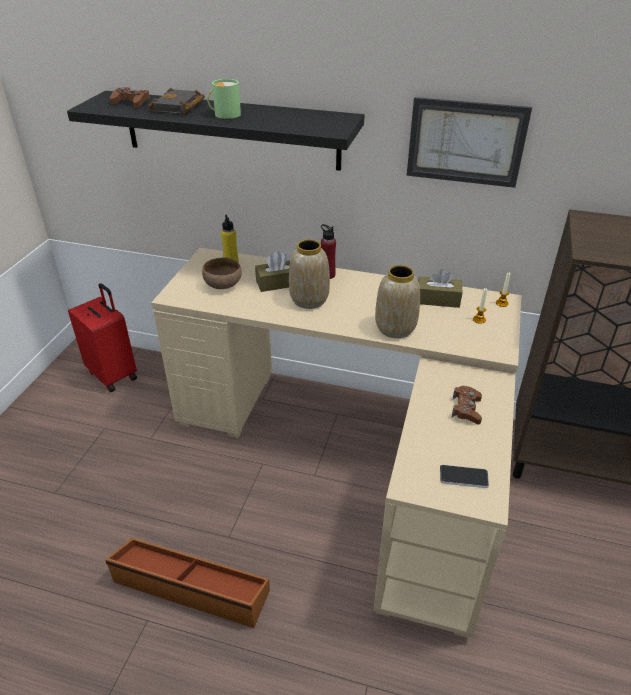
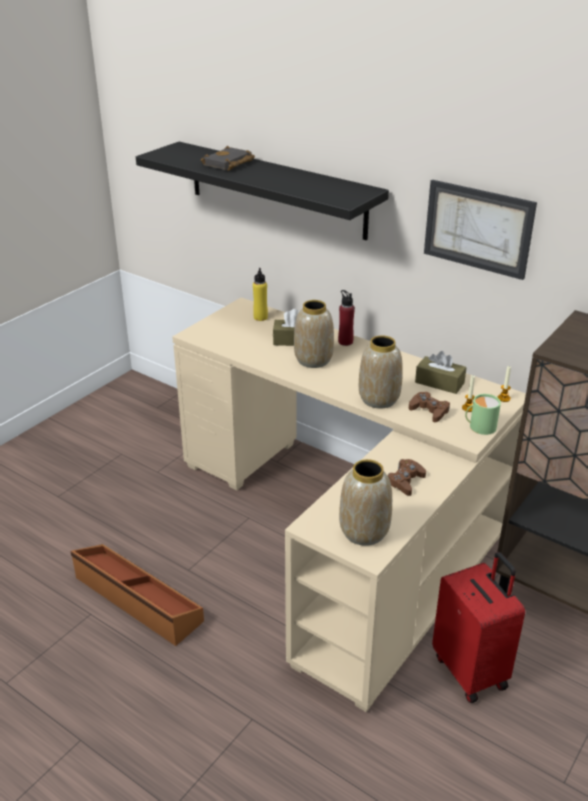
camera: 20 degrees right, 5 degrees down
(114, 374) = (149, 410): red suitcase -> red suitcase (471, 671)
(131, 103) = (192, 155): brown game controller -> brown game controller (429, 411)
(223, 284) = (243, 333): brown bowl -> none
(224, 114) = (262, 175): green mug -> green mug (479, 426)
(463, 477) = (364, 531): phone -> vase

